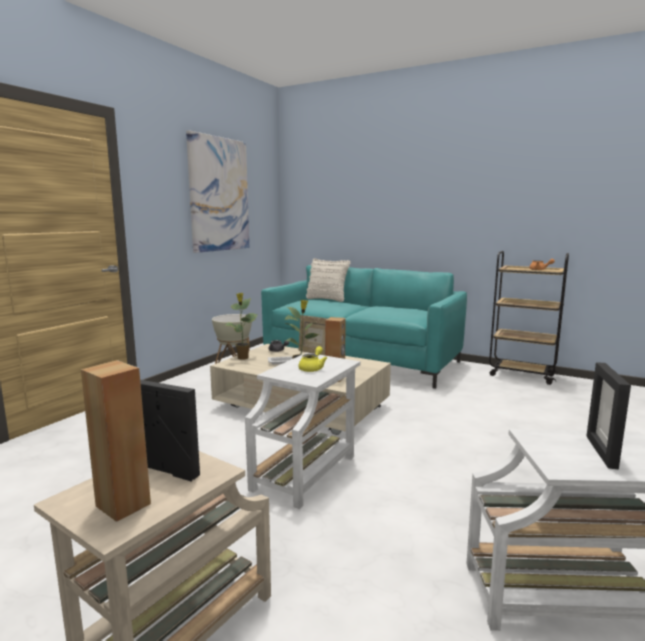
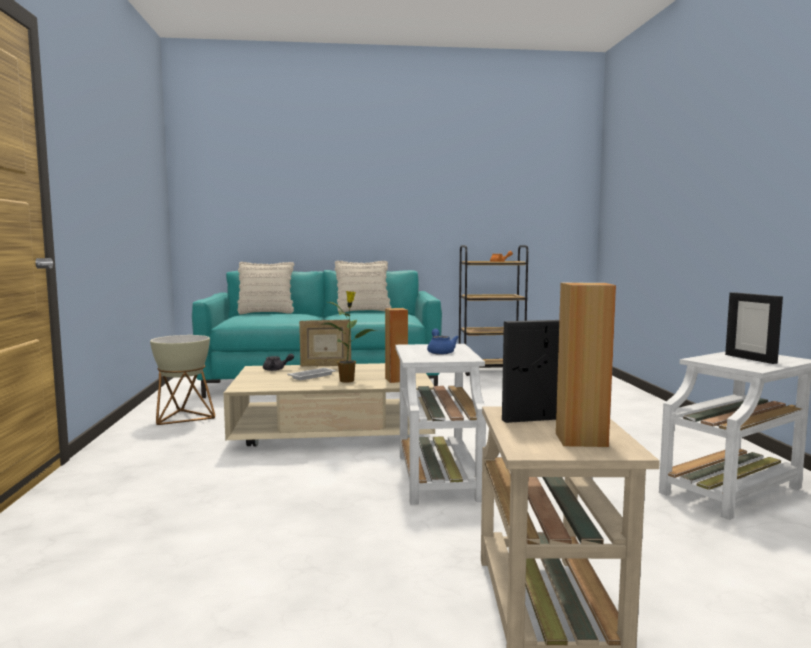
camera: 35 degrees left, 5 degrees down
(219, 194) = (125, 169): picture -> none
(243, 358) = (249, 380): potted plant -> none
(312, 368) = (440, 352): yellow teapot -> blue teapot
(397, 306) = (363, 311): none -> beige pillow

